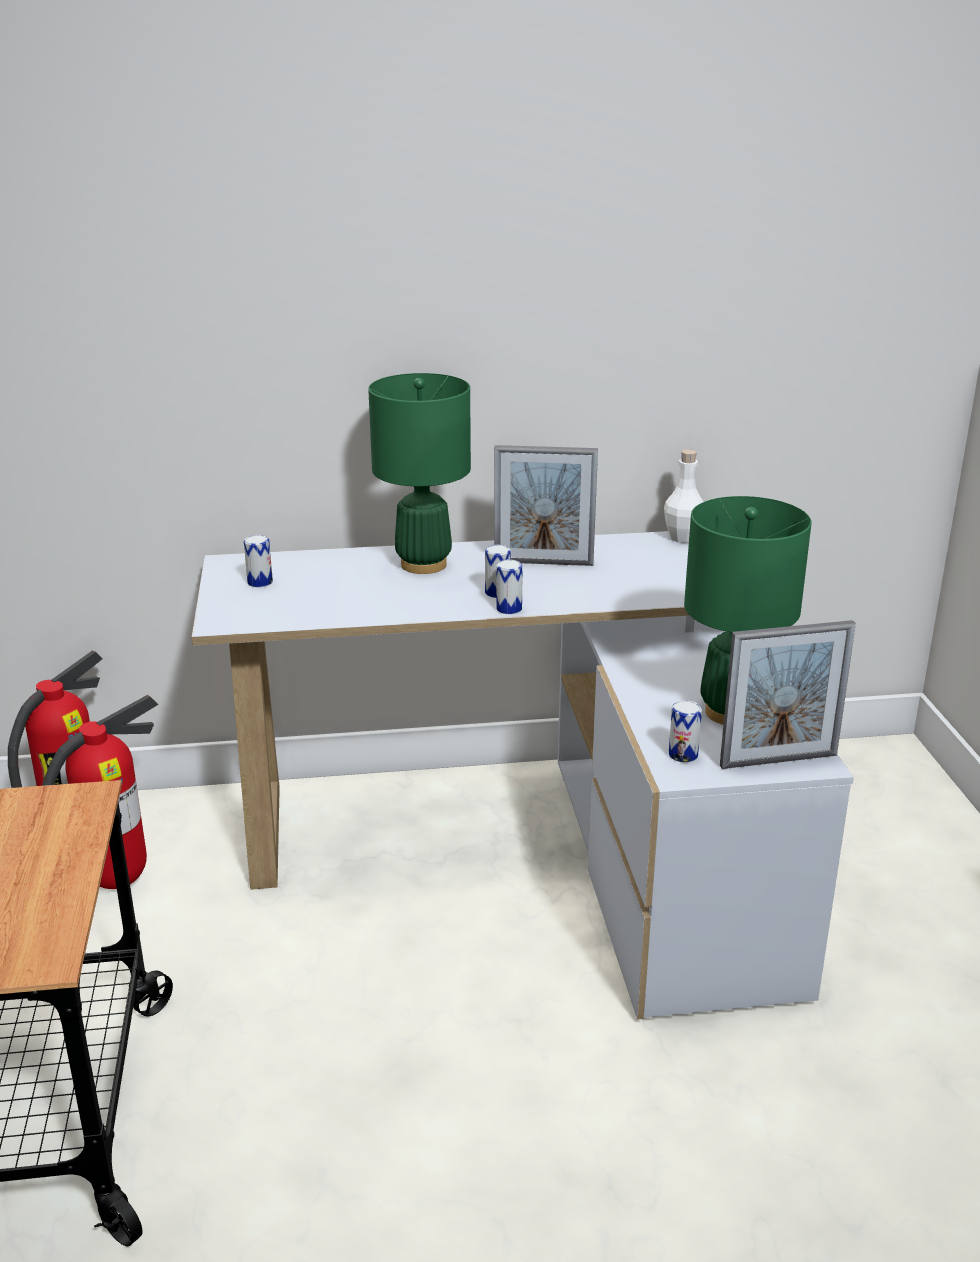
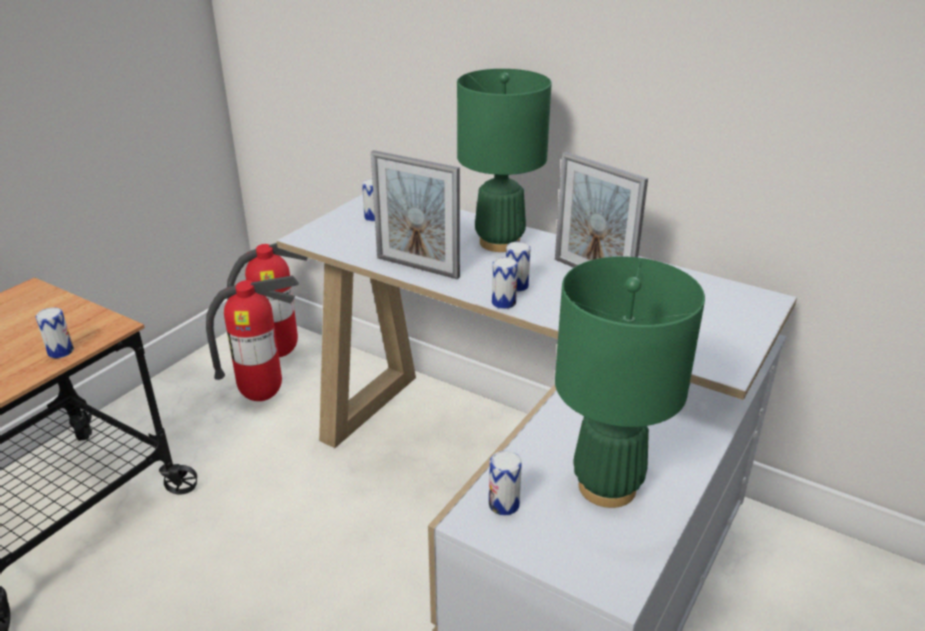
camera: 40 degrees right, 5 degrees up
(71, 840) = (61, 351): none -> can
(682, 538) = (754, 296): white bottle -> none
(778, 760) = (581, 561): picture frame -> picture frame (417, 267)

